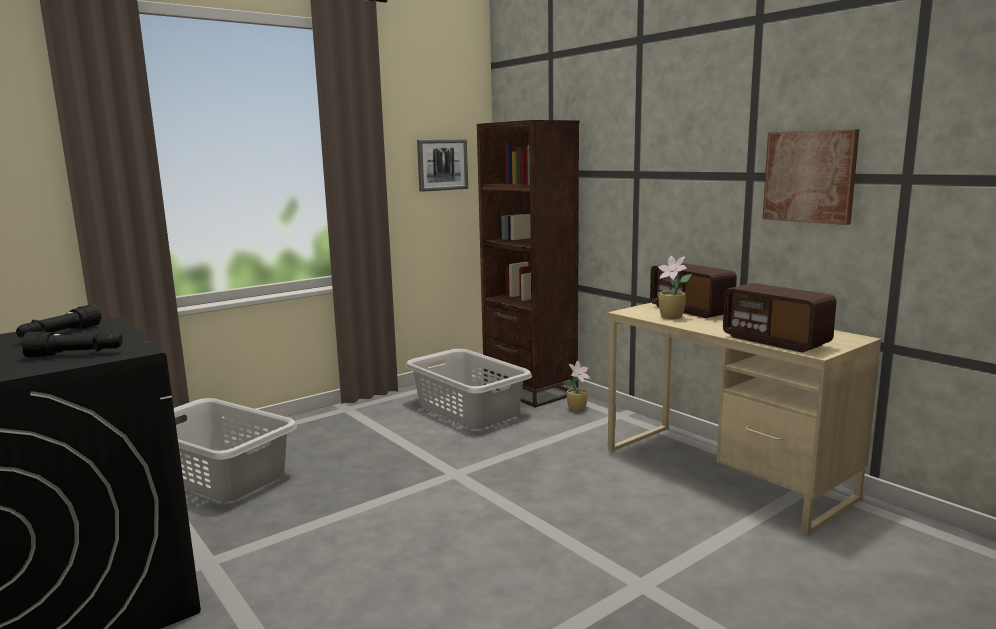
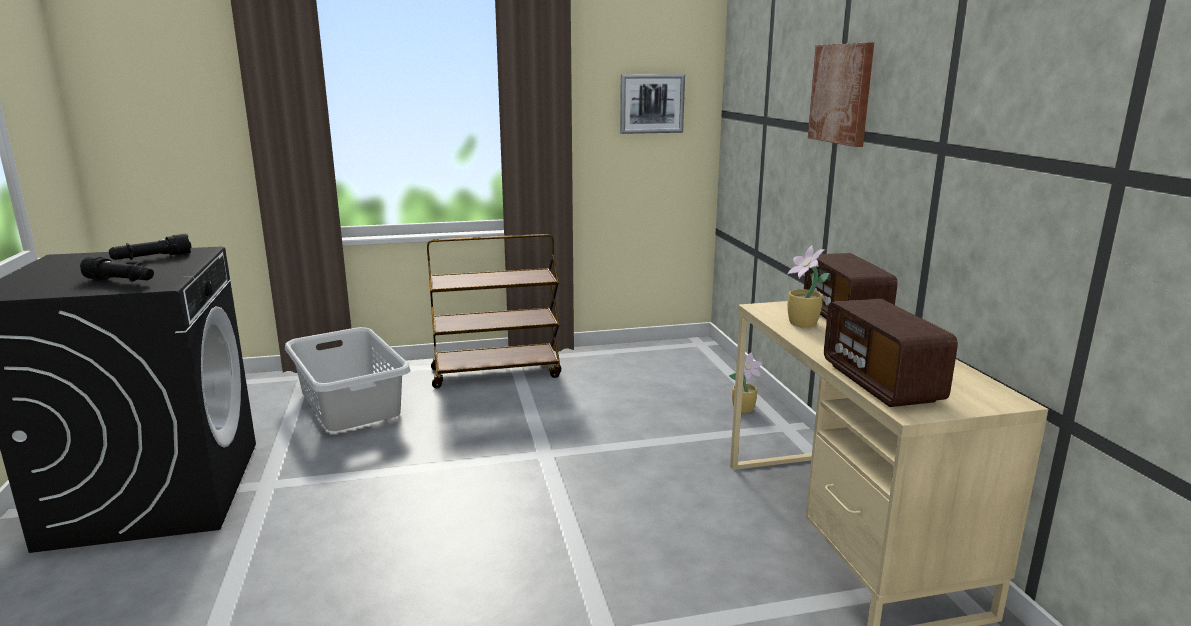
camera: 25 degrees right, 5 degrees up
(342, 422) = (496, 372): none -> brown cart
(468, 409) = (626, 384): grey laundry basket -> none
(529, 390) = (712, 375): brown bookcase -> none
(810, 176) = (1003, 157): picture -> picture (842, 94)

